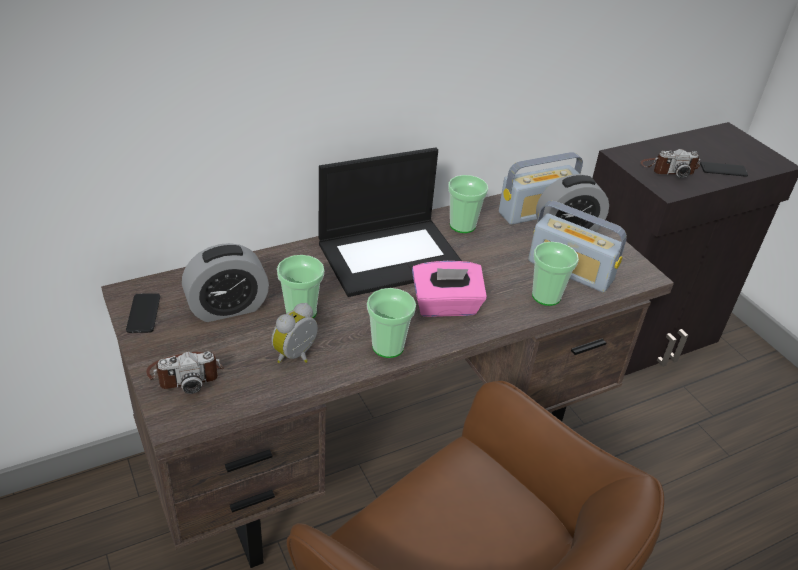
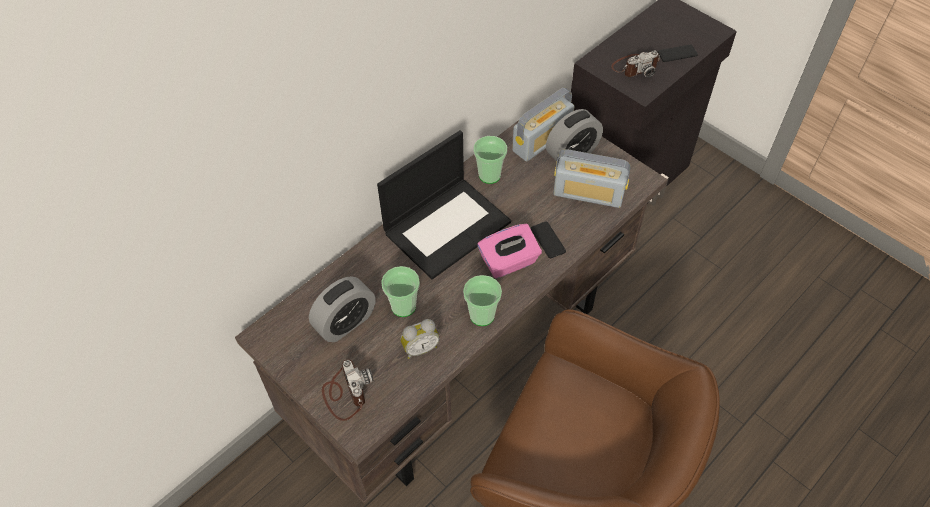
camera: 15 degrees left, 15 degrees up
(143, 313) = (284, 351): phone -> phone (548, 240)
(185, 374) = (346, 393): camera -> camera turned 75 degrees counterclockwise
(297, 356) = (420, 348): alarm clock -> alarm clock turned 135 degrees counterclockwise
(546, 296) = (579, 226): cup -> none

